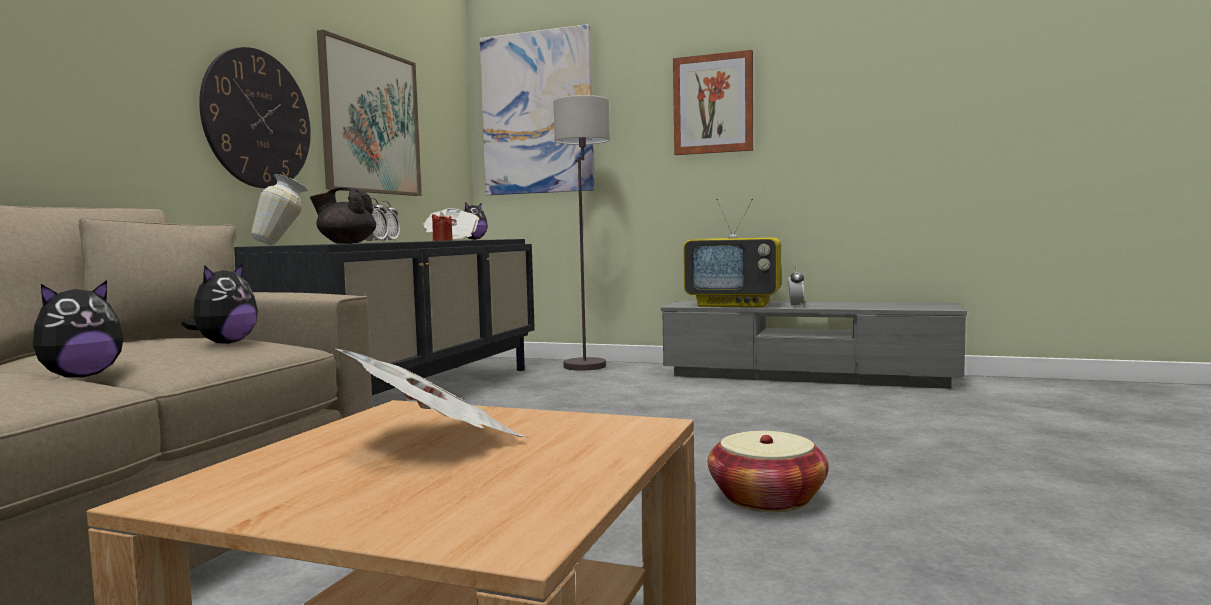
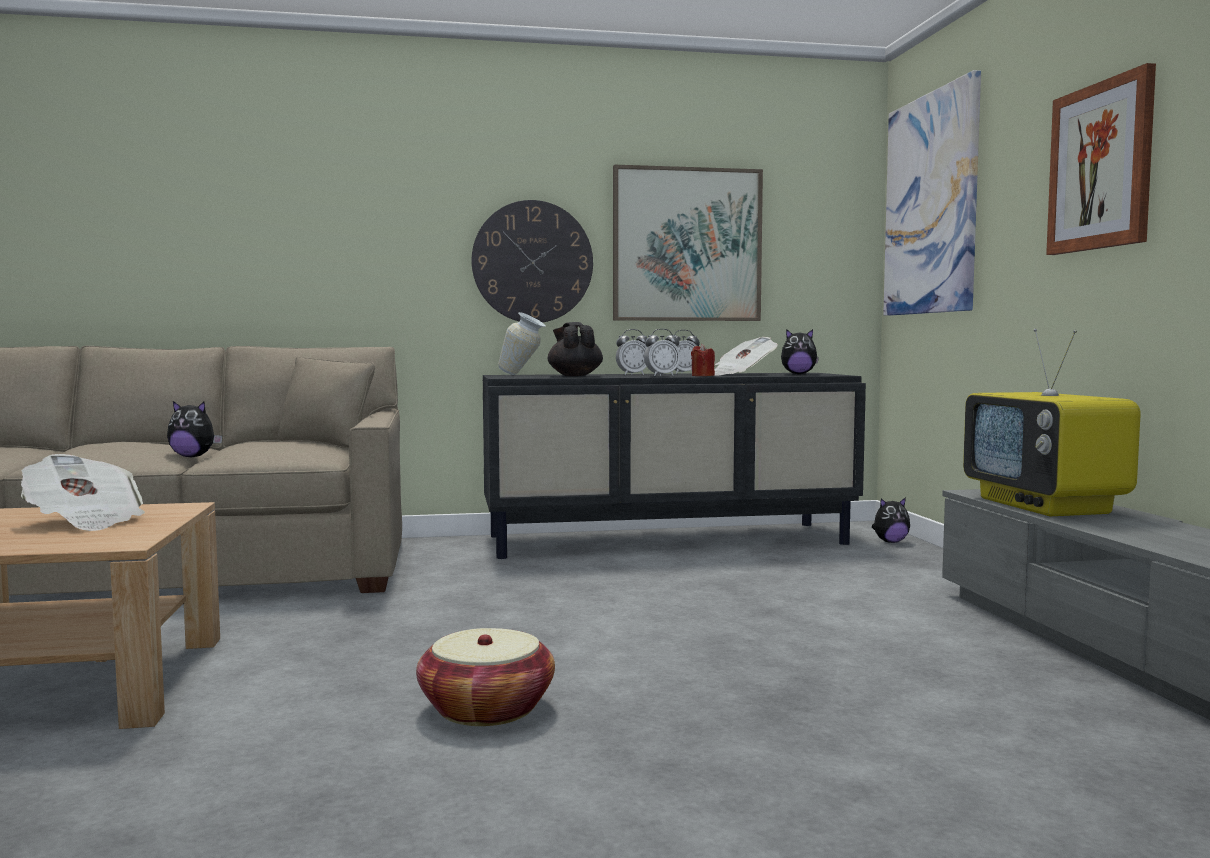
camera: 60 degrees right, 0 degrees up
(225, 343) = (294, 450): plush toy -> plush toy (890, 542)
(587, 368) = (910, 561): grey floor lamp -> none
(796, 306) = (1100, 526): alarm clock -> alarm clock (661, 375)

